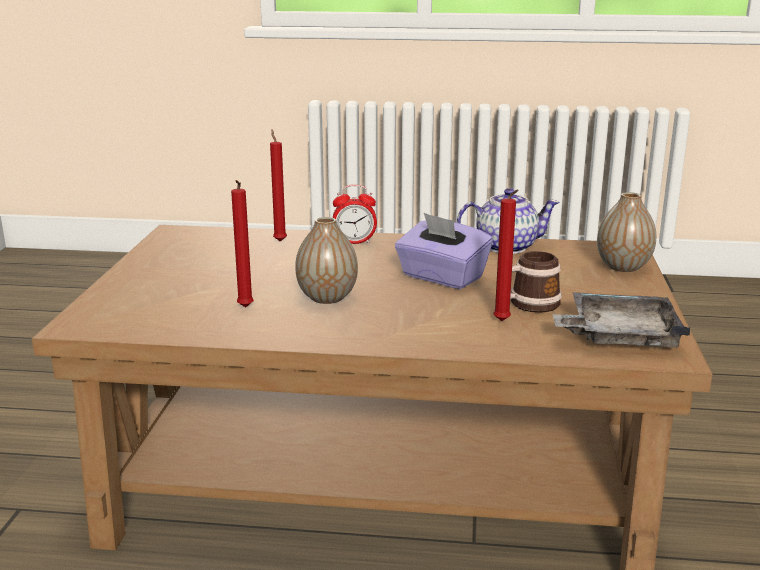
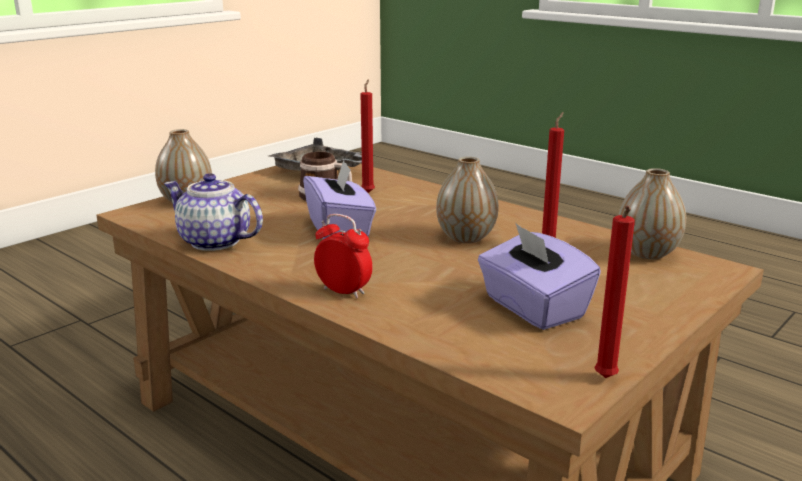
camera: 145 degrees left, 0 degrees up
(148, 325) = (647, 253): none -> vase
(220, 261) = (532, 308): none -> purple tissue box
(279, 240) = (426, 322): red candle -> red candle (605, 380)

